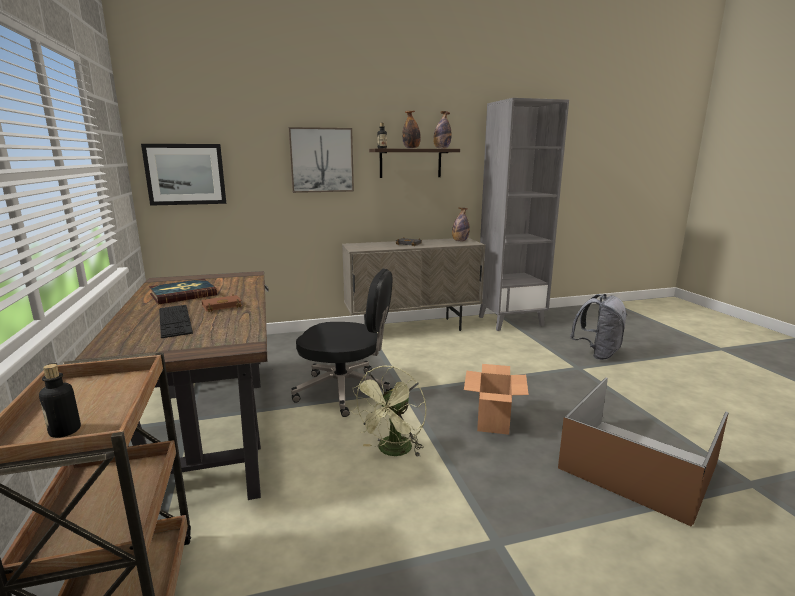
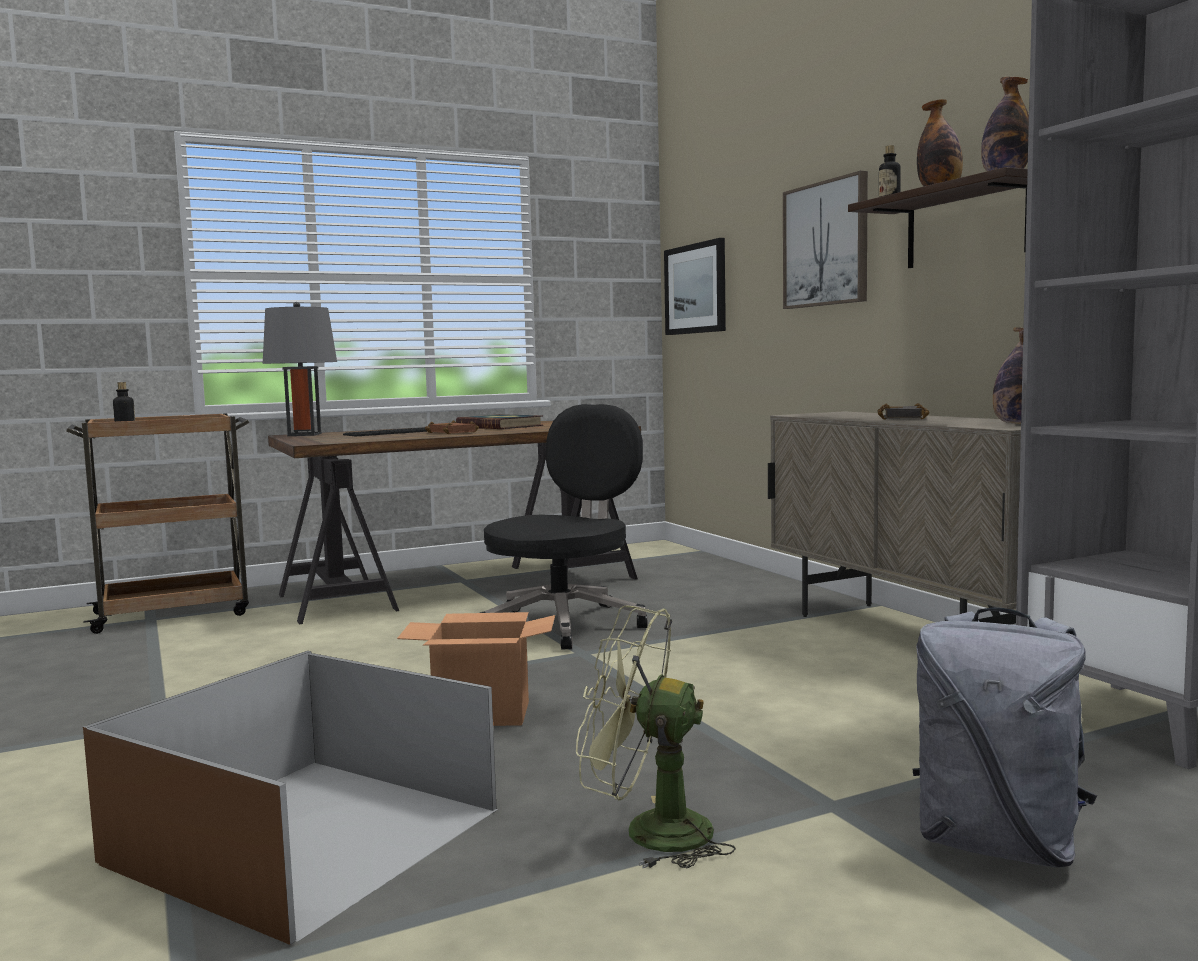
camera: 80 degrees right, 10 degrees down
(114, 353) = (304, 435): none -> grey table lamp
(345, 391) = (564, 624): black office chair -> black office chair turned 150 degrees counterclockwise
(392, 451) = (384, 662): green fan -> green fan (649, 832)

